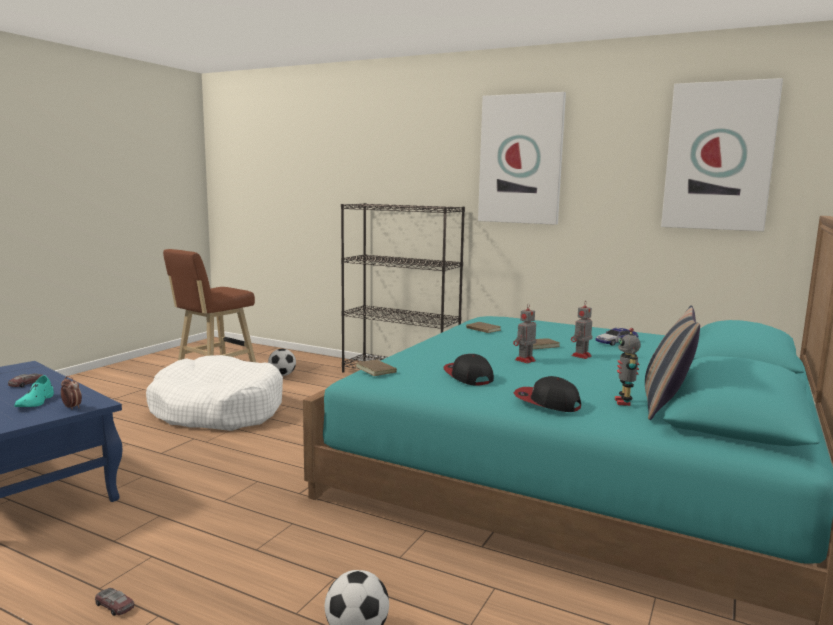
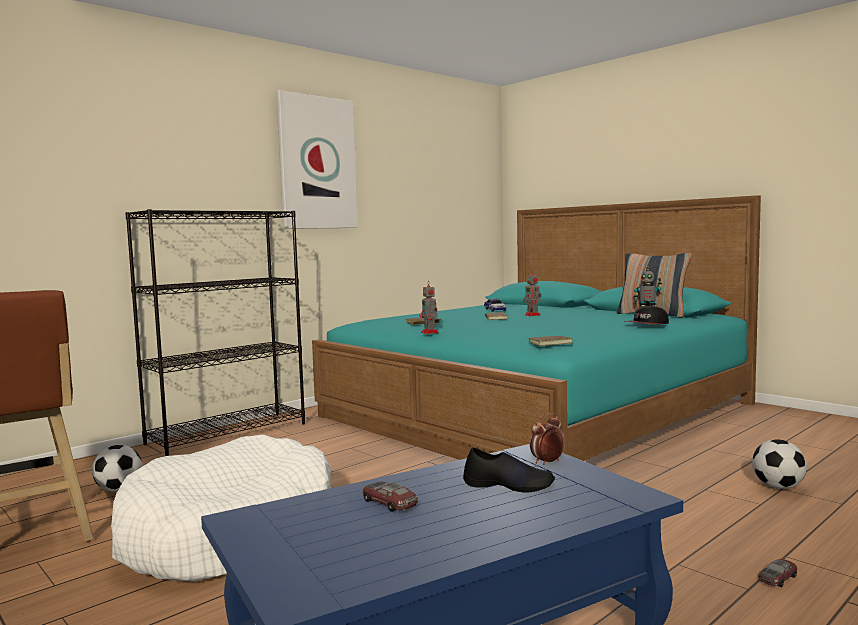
camera: 70 degrees left, 5 degrees down
(35, 402) = (508, 485): turquoise shoe -> black shoe
(468, 376) = (581, 330): cap -> none
(524, 360) = (540, 321): toy robot -> toy robot (430, 332)
(718, 156) = (449, 170): picture -> none

